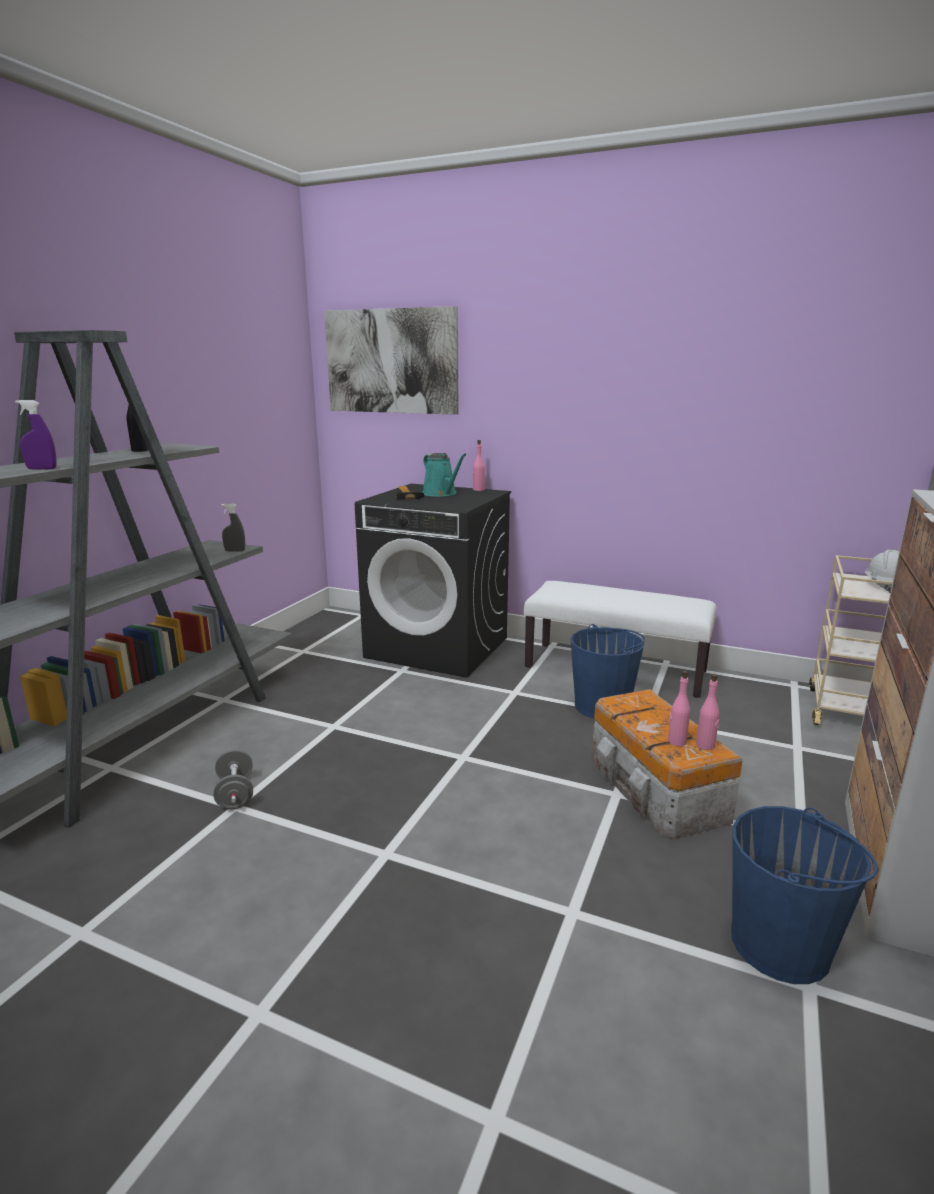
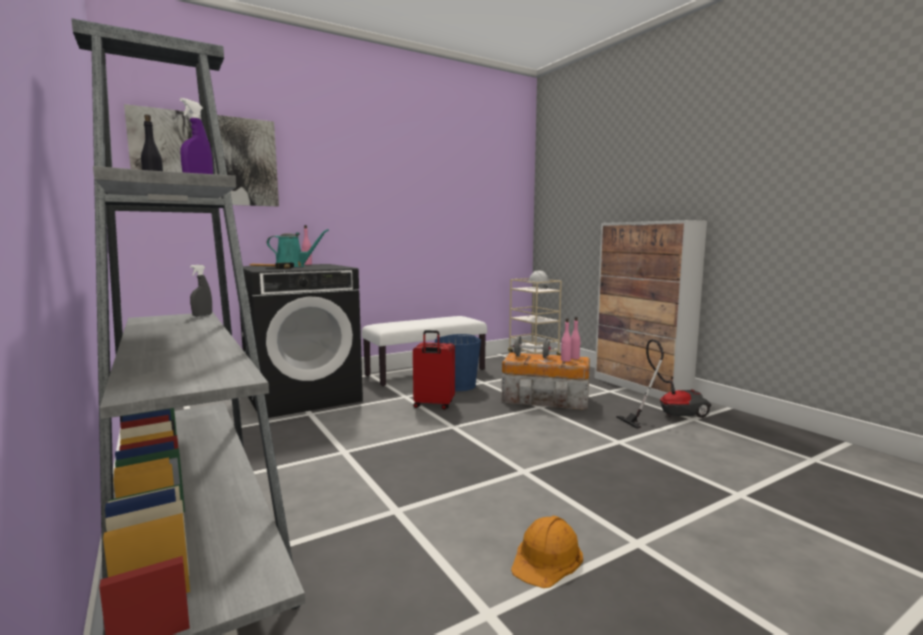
camera: 55 degrees left, 10 degrees down
(189, 941) = (547, 558): none -> orange hard hat
(235, 794) = (377, 507): grey dumbbell -> grey dumbbell (531, 357)
(511, 719) = (433, 405): none -> red suitcase
(781, 945) = (668, 415): blue bucket -> vacuum cleaner

